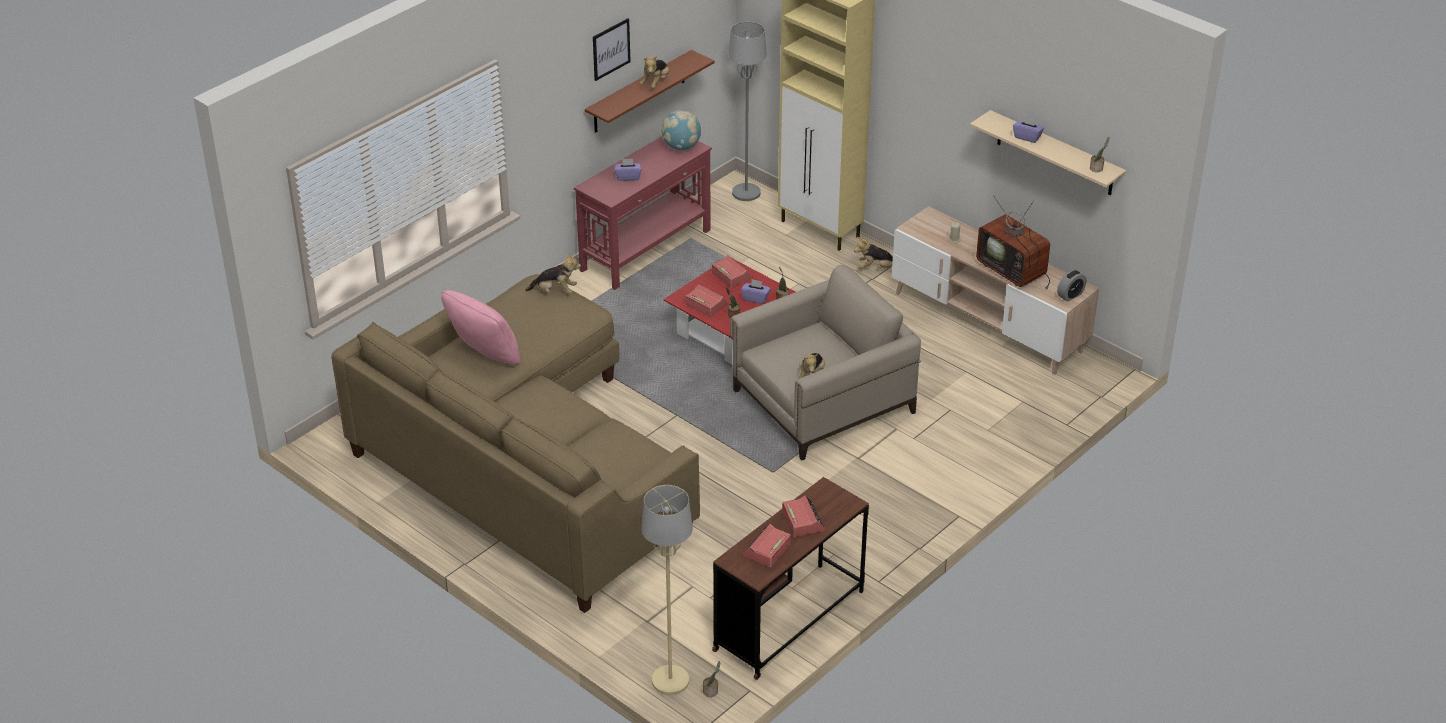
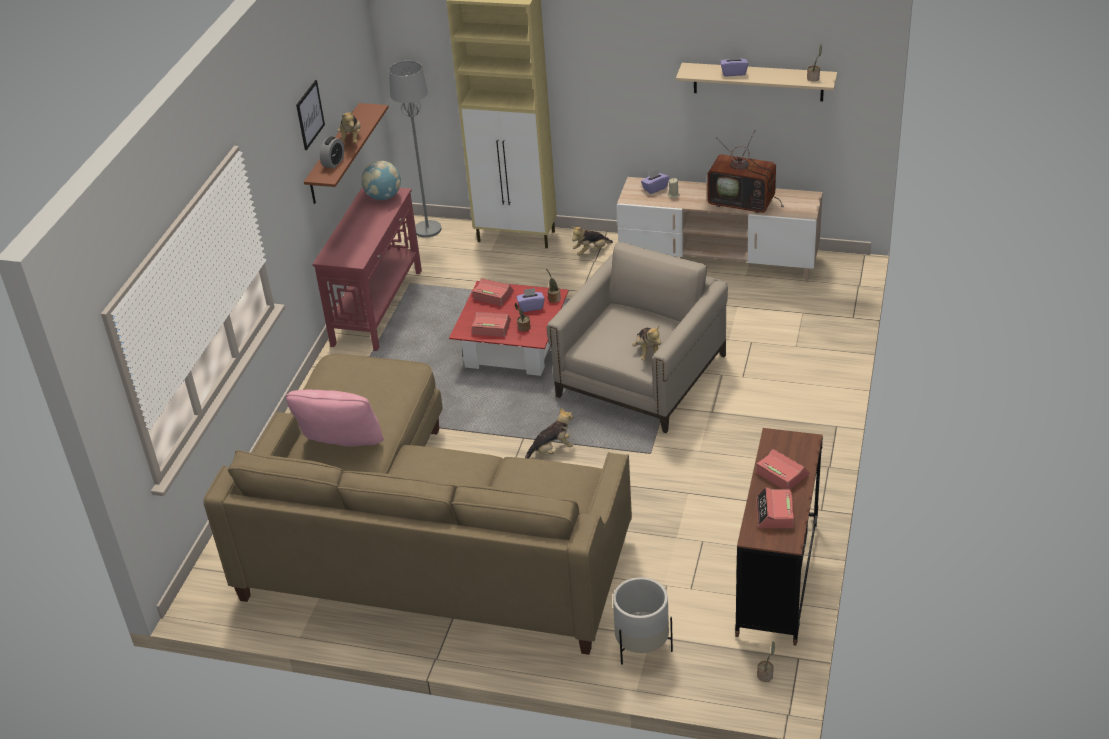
camera: 25 degrees left, 0 degrees up
(555, 291) = (360, 363): plush toy -> plush toy (552, 450)
(628, 177) = (356, 238): purple tissue box -> purple tissue box (655, 188)
(631, 625) = (642, 646): none -> white planter
(670, 681) = (721, 683): beige floor lamp -> none
(1070, 295) = (806, 205): alarm clock -> alarm clock (333, 163)

